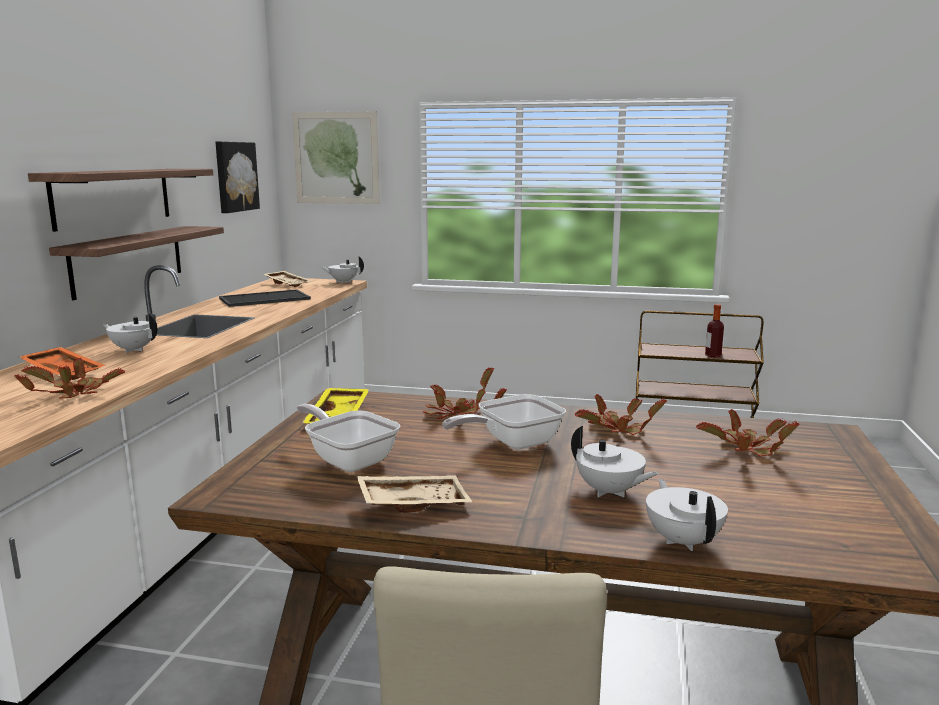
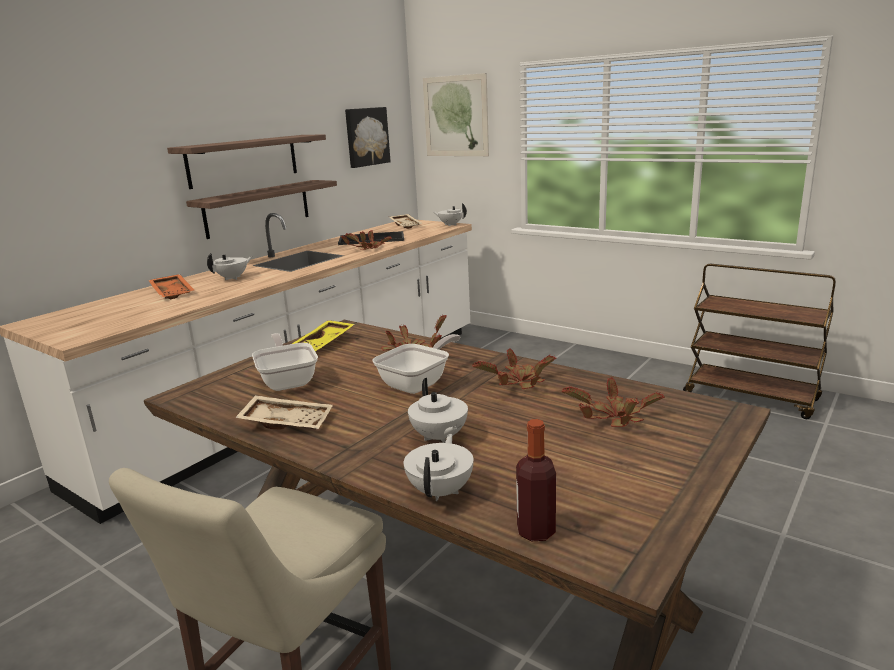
camera: 25 degrees right, 5 degrees up
(74, 394) = (158, 310): potted plant -> potted plant (367, 248)
(133, 349) = (233, 278): white teapot -> white teapot turned 90 degrees clockwise
(512, 443) = (419, 383): frying pan -> frying pan turned 135 degrees clockwise
(713, 355) = (773, 314): bottle -> bottle (536, 531)

